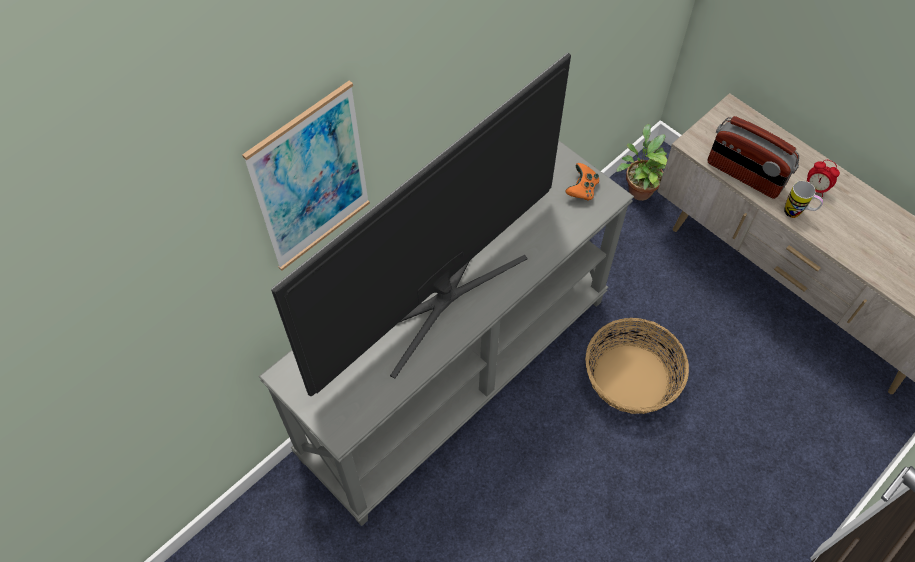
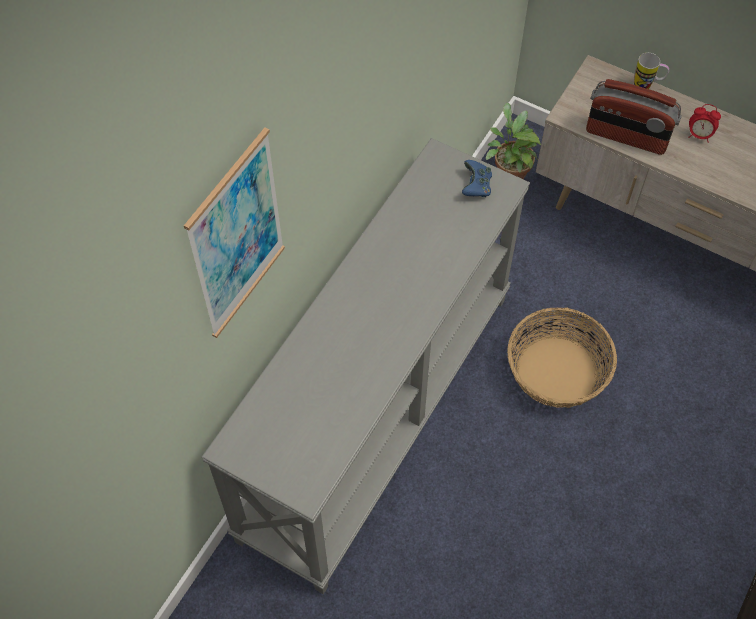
camera: 15 degrees left, 0 degrees up
(440, 296) = (365, 329): television -> none
(582, 189) = (476, 187): orange game controller -> blue game controller
(797, 214) = (688, 165): mug -> mug (647, 87)

